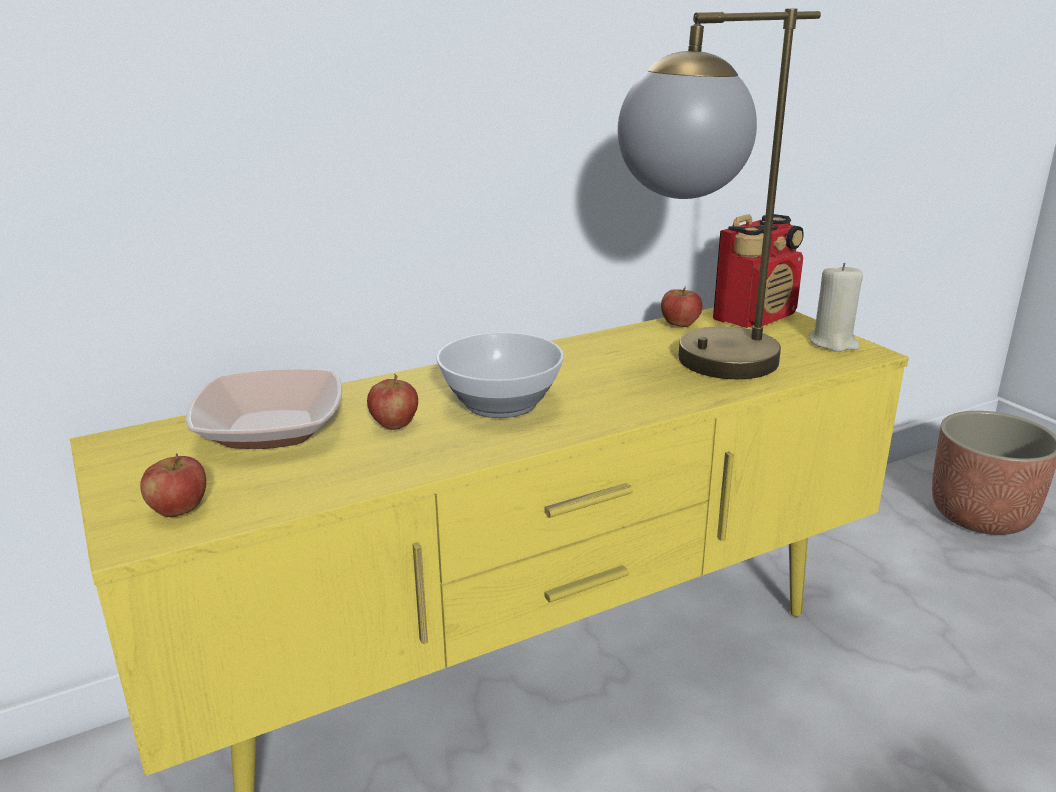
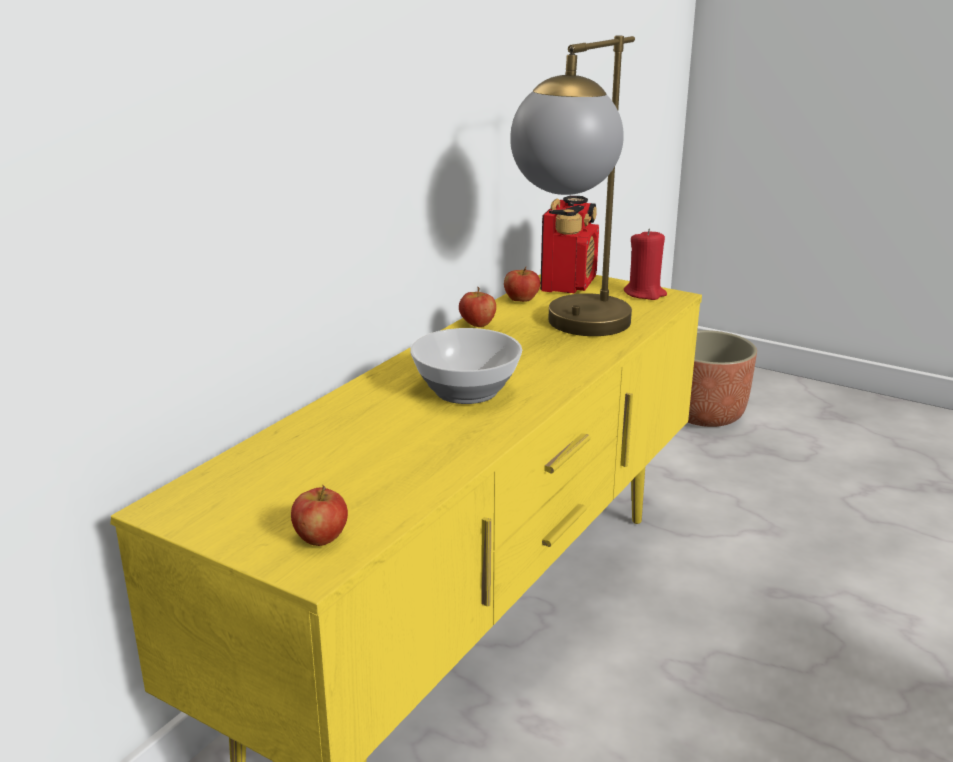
camera: 30 degrees left, 0 degrees up
(271, 429) = (301, 458): bowl -> none
(394, 425) = (404, 428): apple -> apple (477, 324)
(833, 343) = (644, 293): beige candle -> red candle

